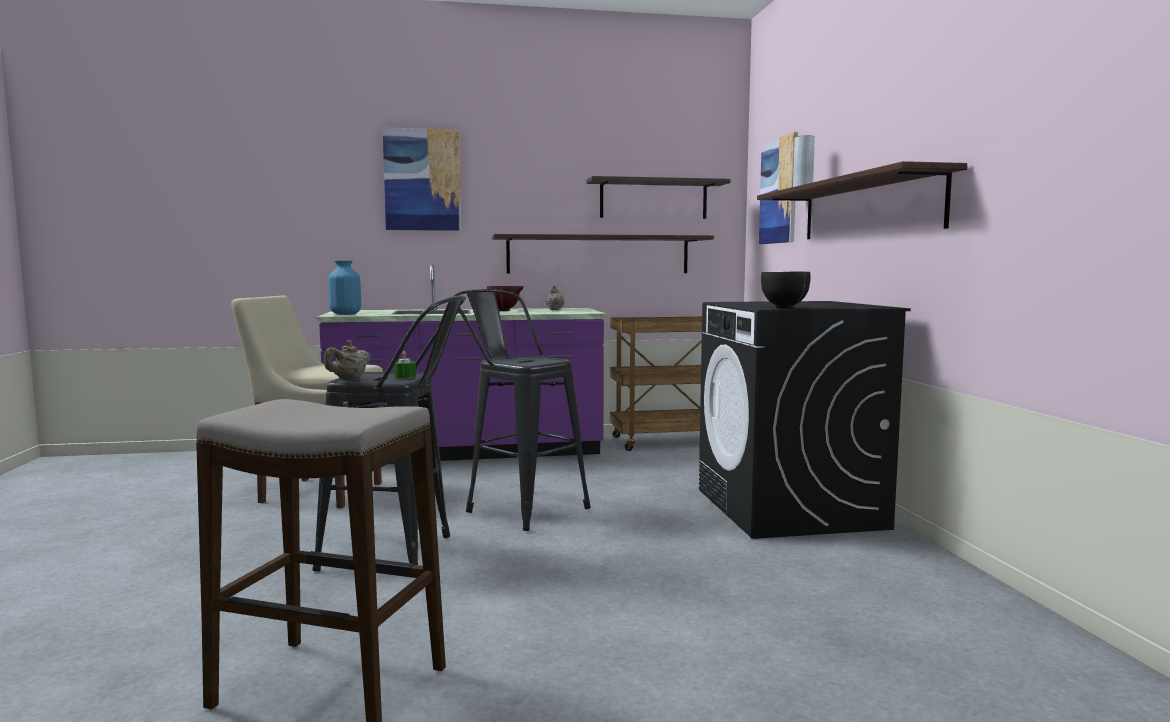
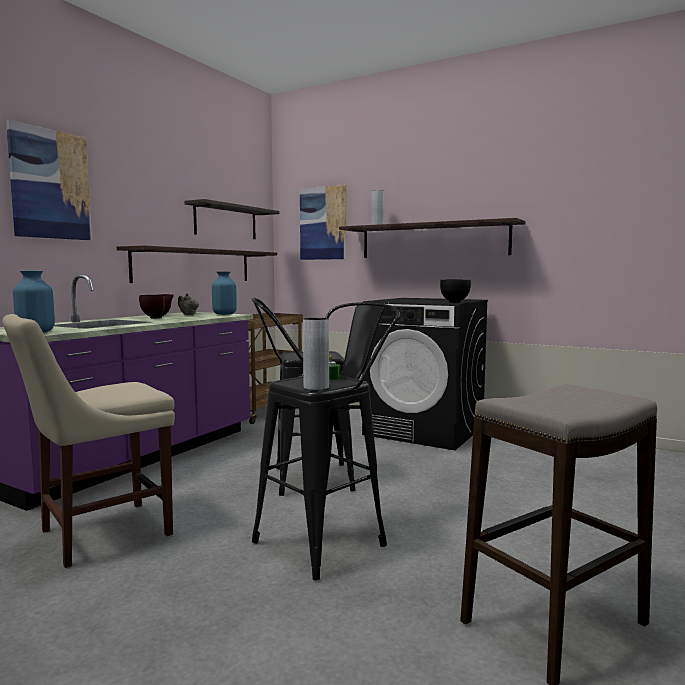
camera: 50 degrees left, 0 degrees up
(349, 380) = (316, 387): beige teapot -> grey vase
(584, 311) = (225, 314): none -> blue vase

